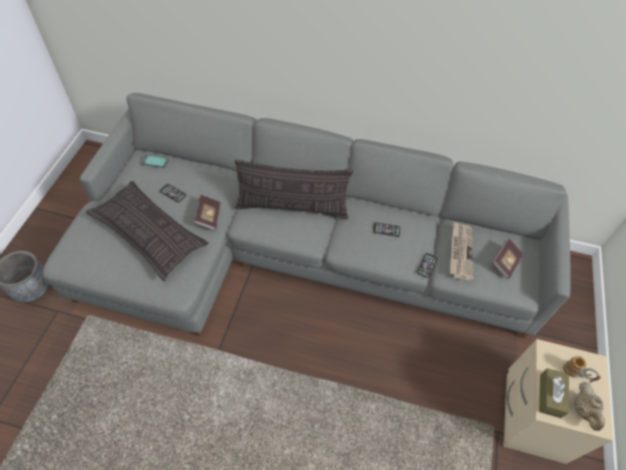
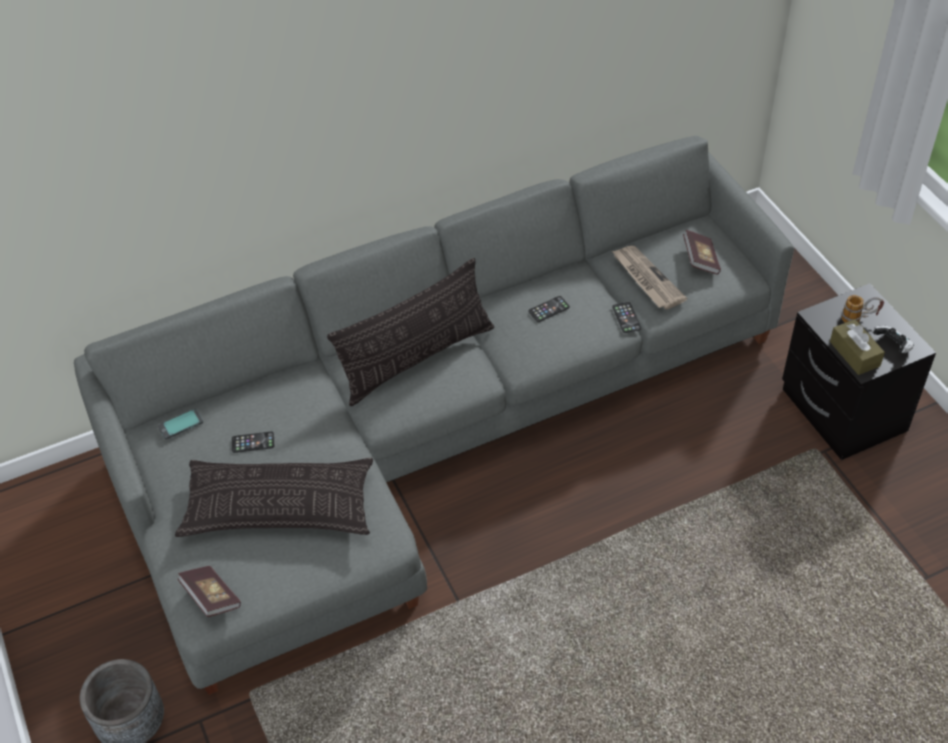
camera: 35 degrees left, 5 degrees down
(208, 217) = (330, 438): book -> book (211, 597)
(532, 416) = (841, 411): beige nightstand -> black nightstand
(583, 410) = (892, 345): beige teapot -> game controller

